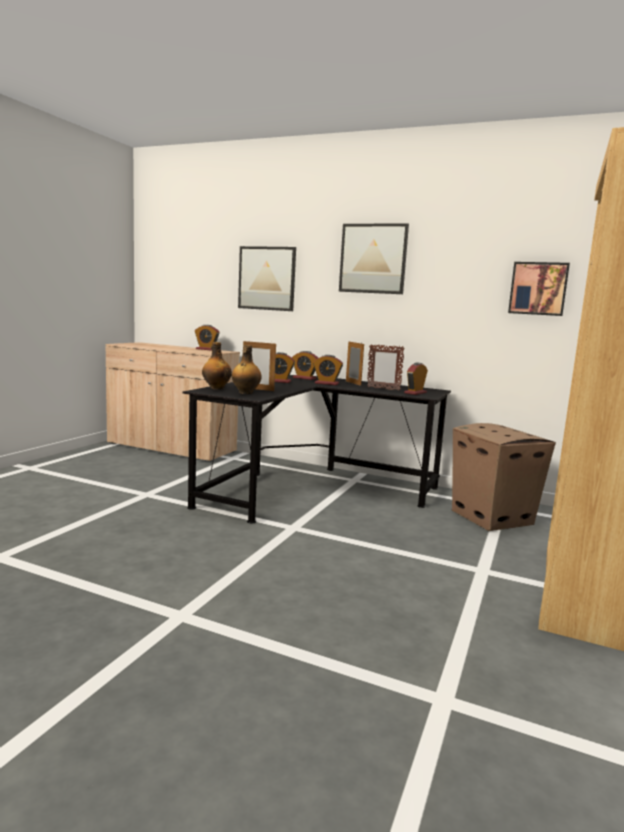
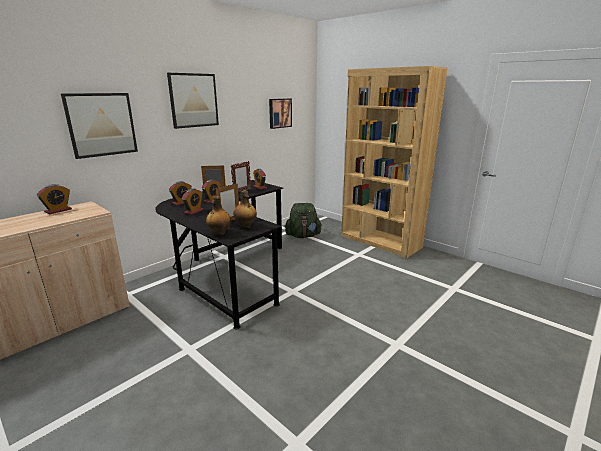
camera: 70 degrees left, 10 degrees up
(492, 517) = (303, 236): cardboard box -> green backpack

